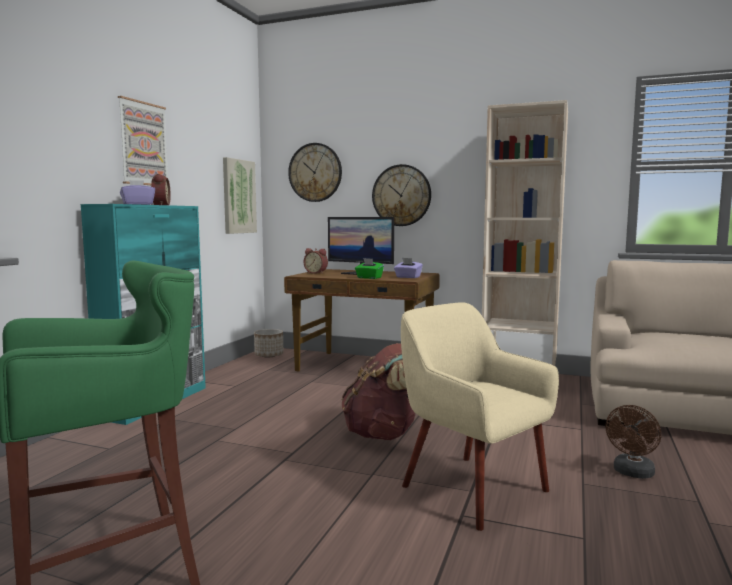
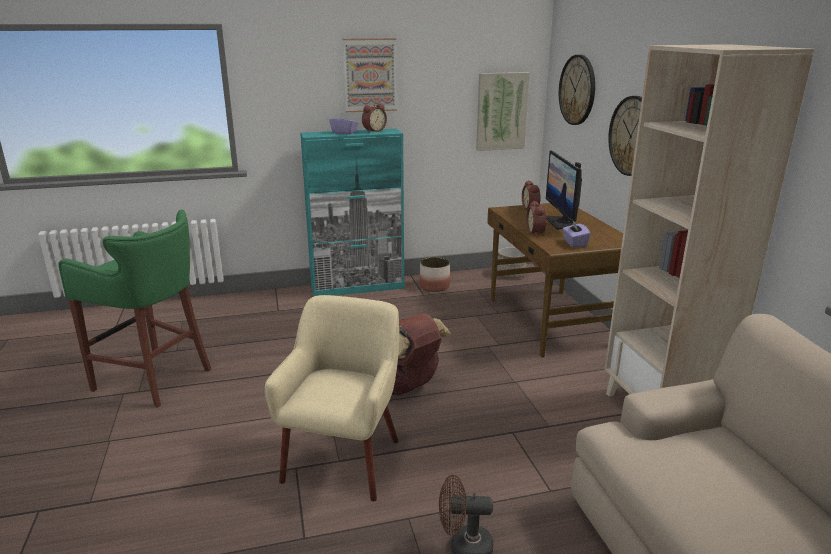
camera: 55 degrees right, 15 degrees up
(229, 378) = (434, 286): none -> planter
(369, 278) = (536, 232): green tissue box -> alarm clock

